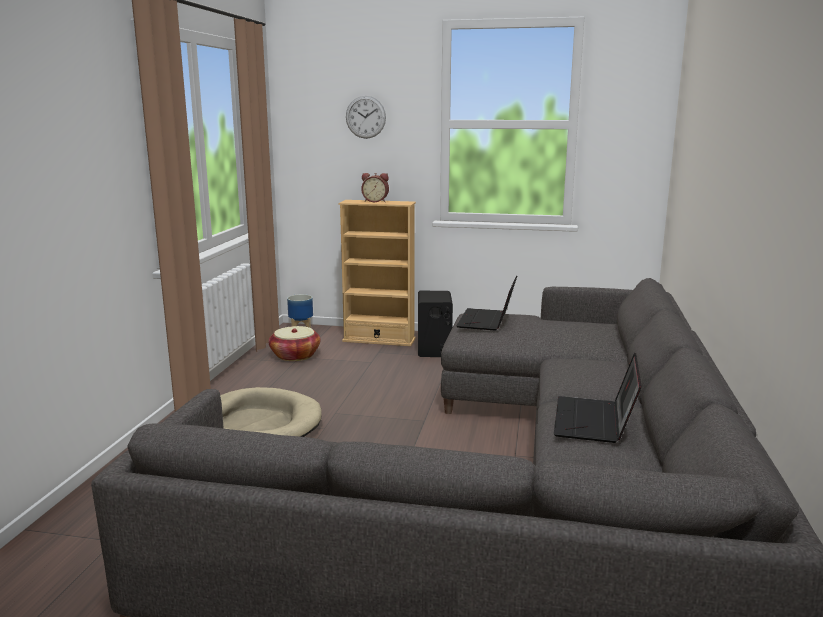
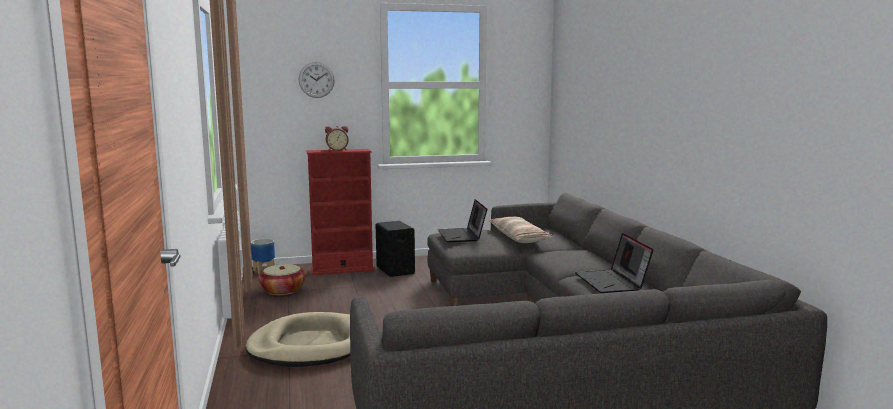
camera: 25 degrees left, 5 degrees down
(379, 340) = (342, 269): beige bookcase -> red bookcase
(554, 333) = (519, 238): none -> pillow

